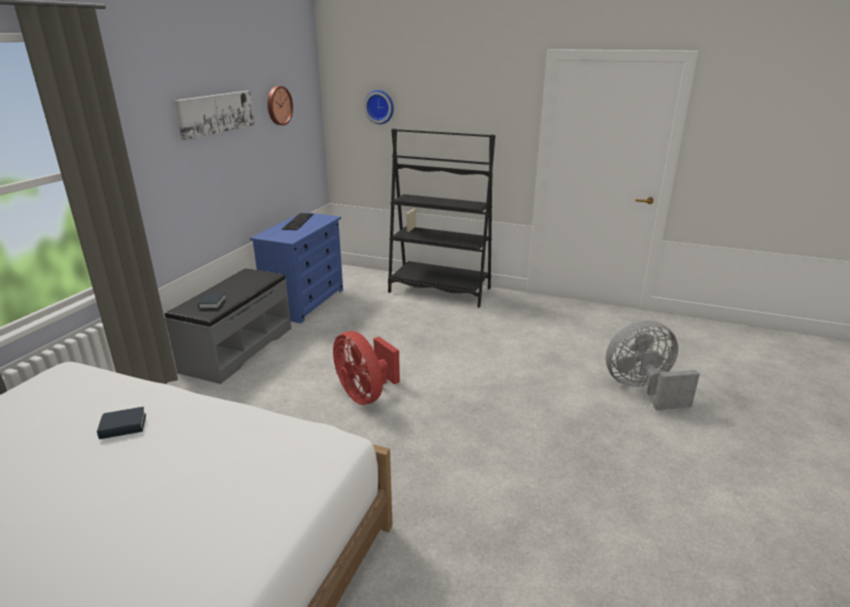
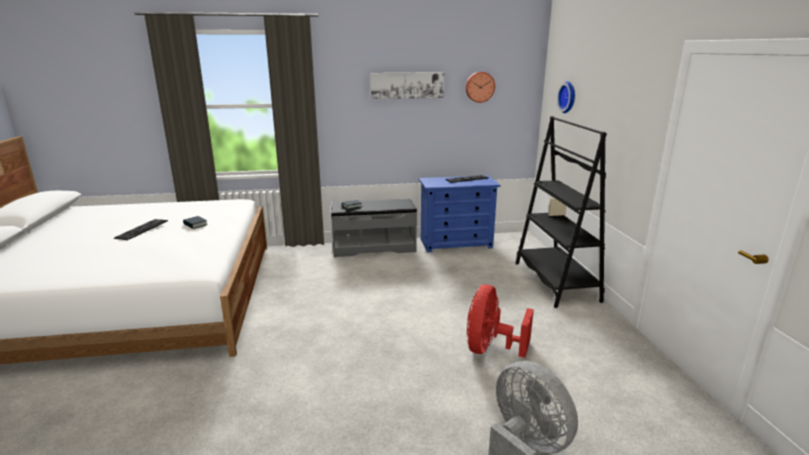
camera: 60 degrees right, 5 degrees down
(50, 492) = (142, 229): none -> keyboard
(365, 394) = (365, 302): red fan -> red fan (490, 348)

